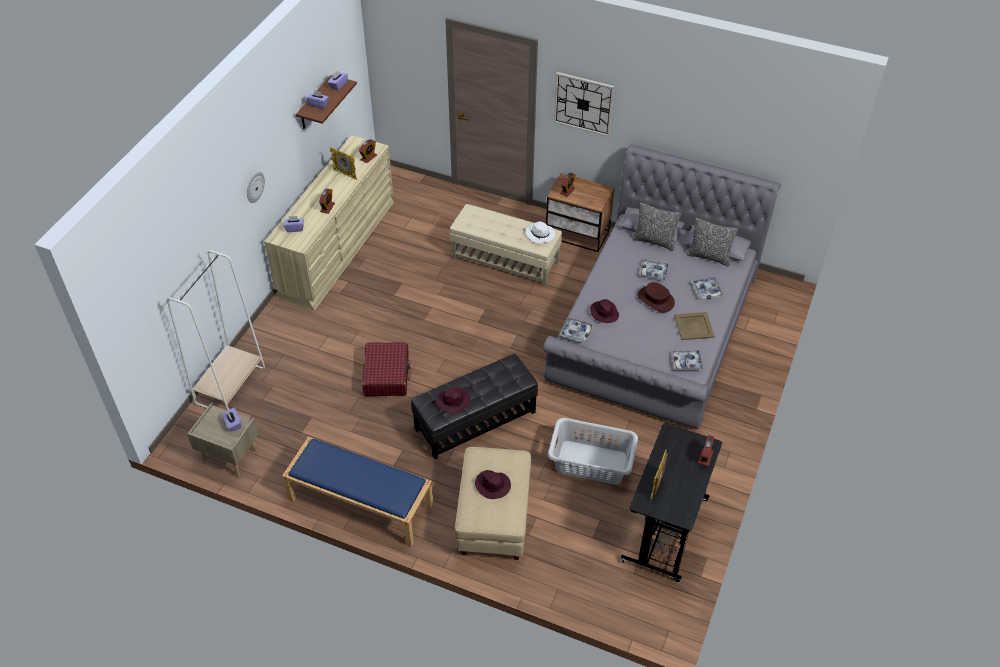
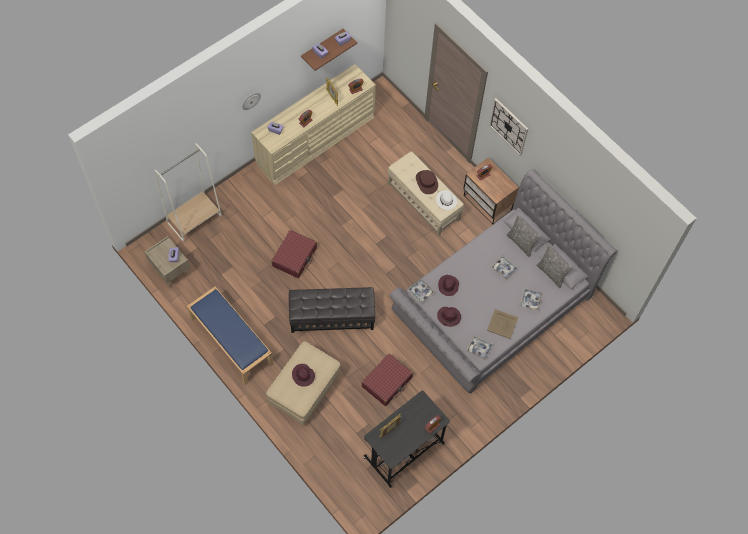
camera: 25 degrees right, 15 degrees up
(454, 401) = (314, 305): purple hat -> purple hat (449, 317)
(591, 462) = (387, 382): grey laundry basket -> red suitcase
(656, 299) = (490, 291): brown hat -> brown hat (426, 182)

